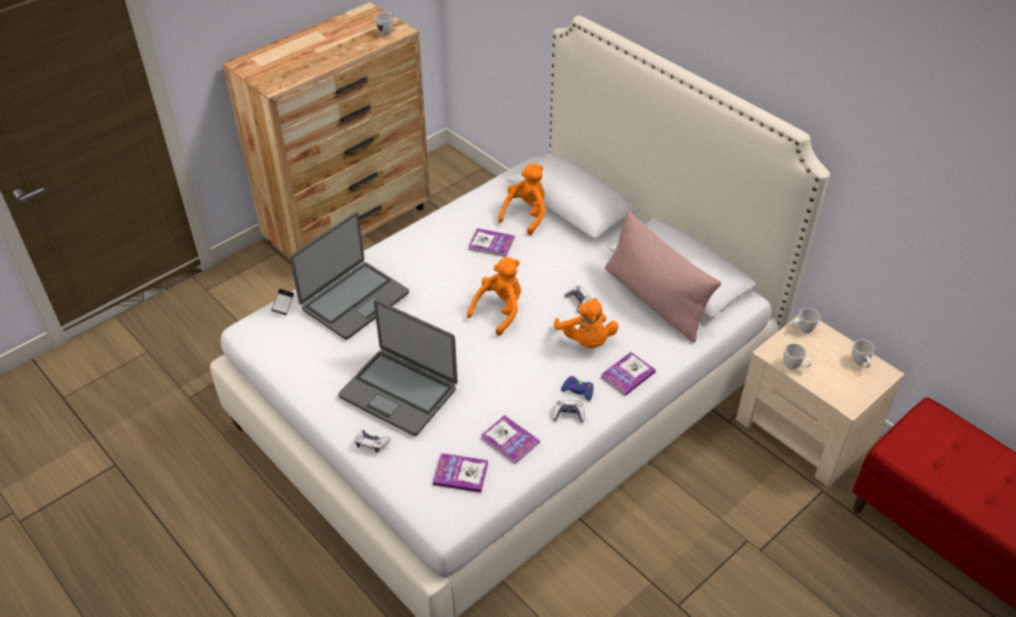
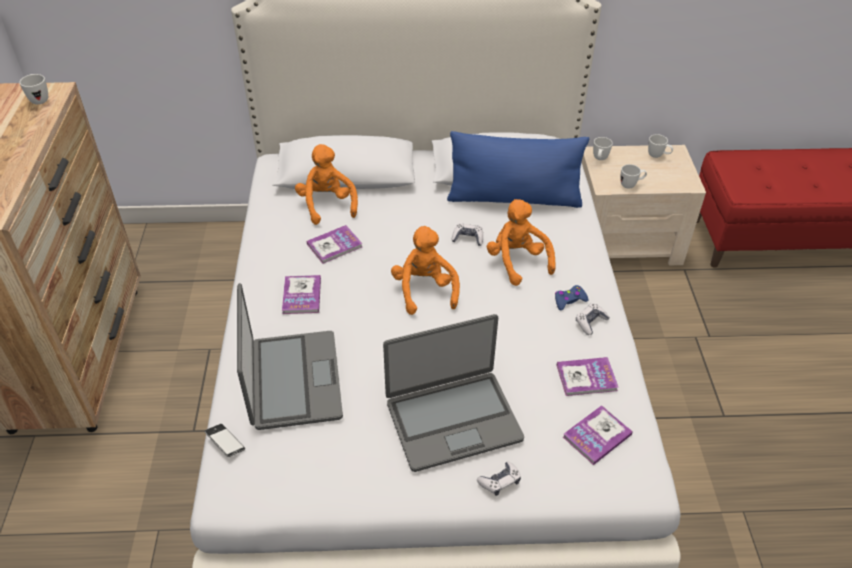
camera: 50 degrees left, 0 degrees up
(586, 341) = (517, 261): orange plush toy -> orange plush toy turned 135 degrees counterclockwise
(628, 374) = (579, 262): book -> book (302, 295)
(654, 300) = (514, 198): pink pillow -> blue pillow

